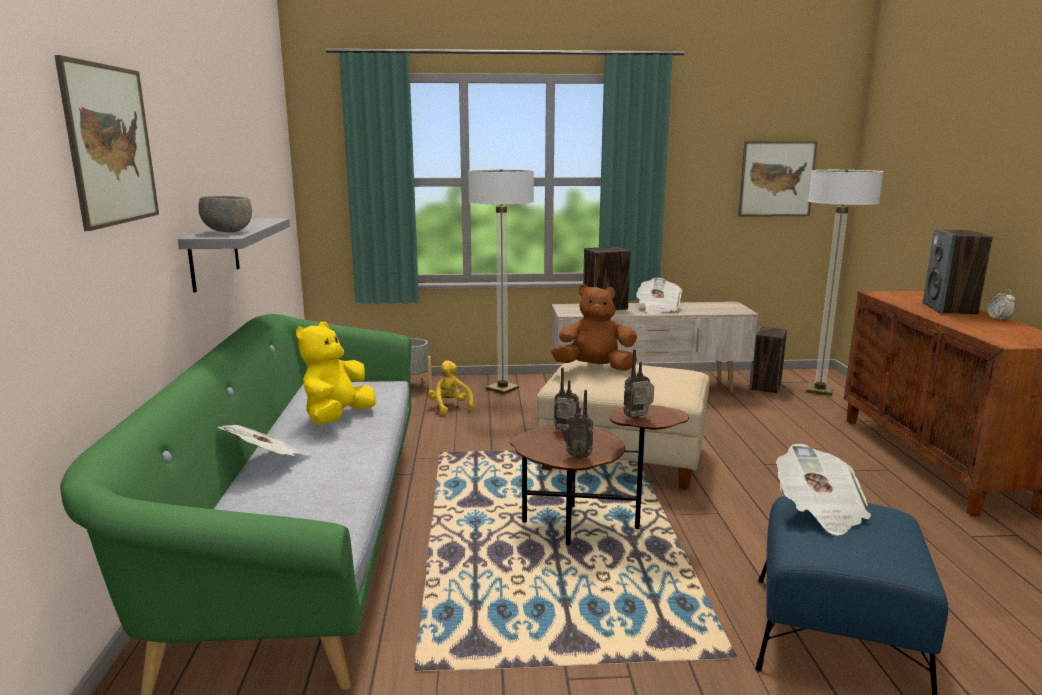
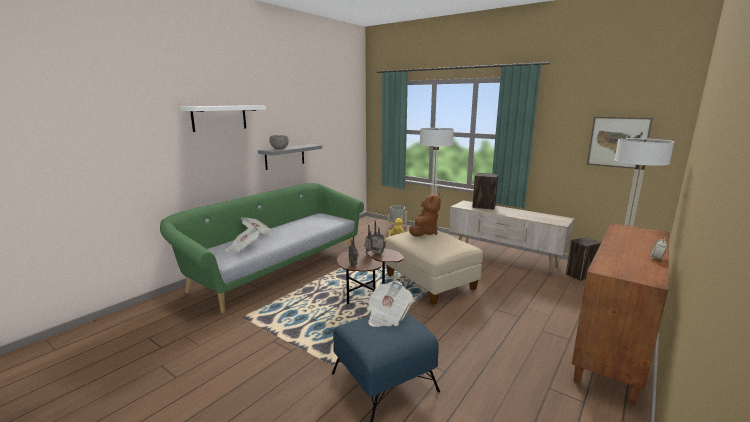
camera: 40 degrees right, 0 degrees up
(111, 145) = (219, 118): picture -> white shelf
(337, 418) = (301, 226): yellow plush toy -> none
(595, 368) = (424, 233): brown plush toy -> brown plush toy turned 75 degrees clockwise
(658, 309) = (511, 212): newspaper -> newspaper (243, 248)
(950, 309) = (641, 245): speaker -> none

